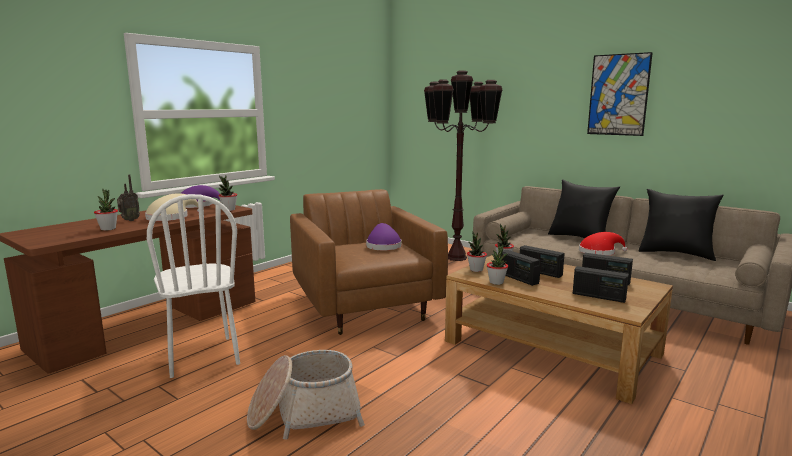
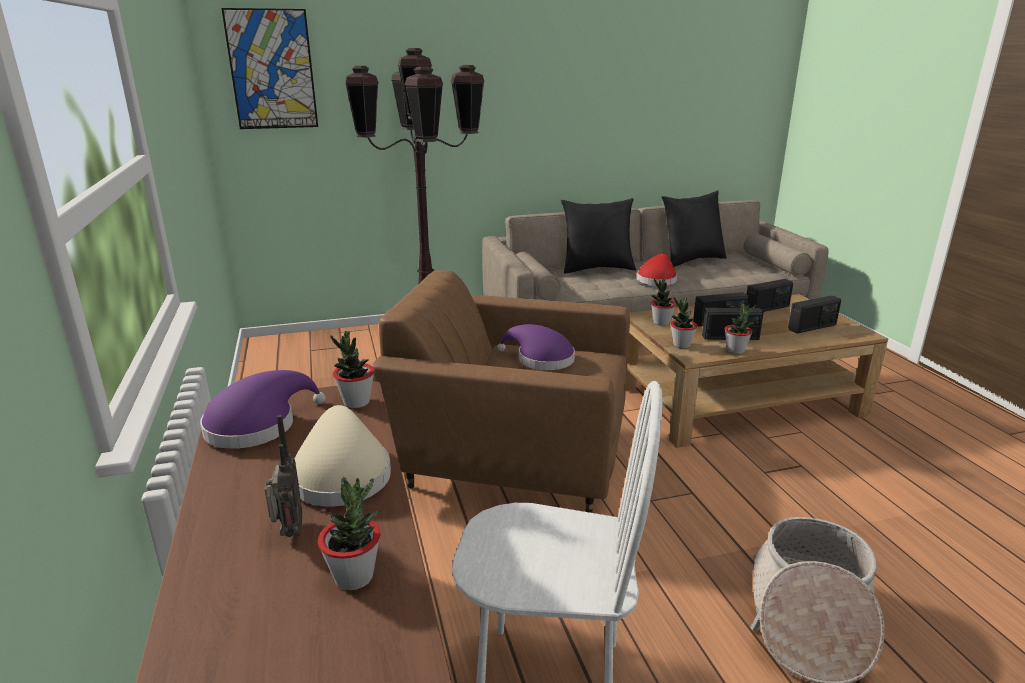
camera: 55 degrees left, 10 degrees up
(618, 95) = (596, 84): picture -> picture (272, 70)

